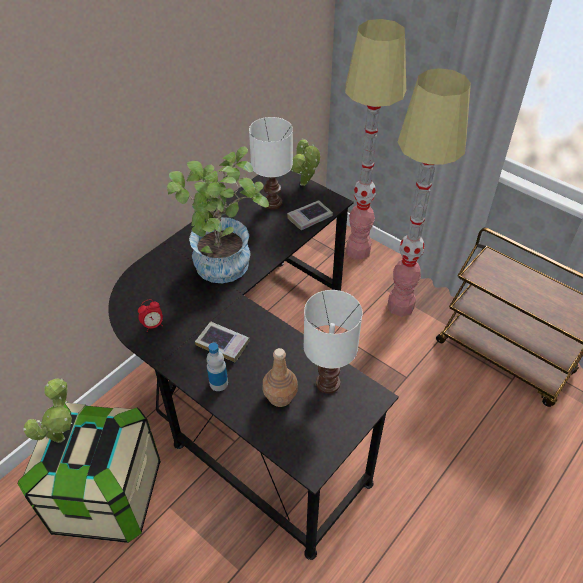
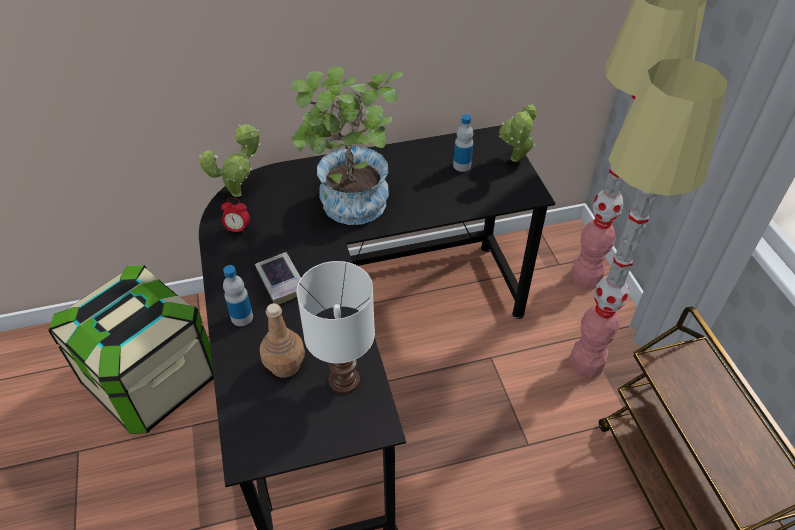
camera: 35 degrees right, 0 degrees up
(61, 435) = (112, 294): potted plant -> potted plant (240, 192)
(272, 203) = (462, 165): white table lamp -> bottle
(310, 218) = (488, 198): book -> none

